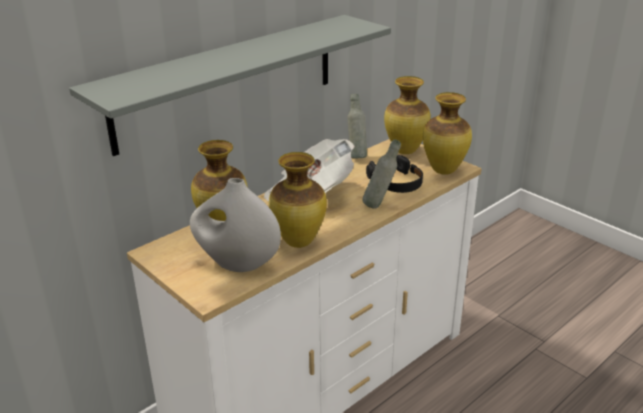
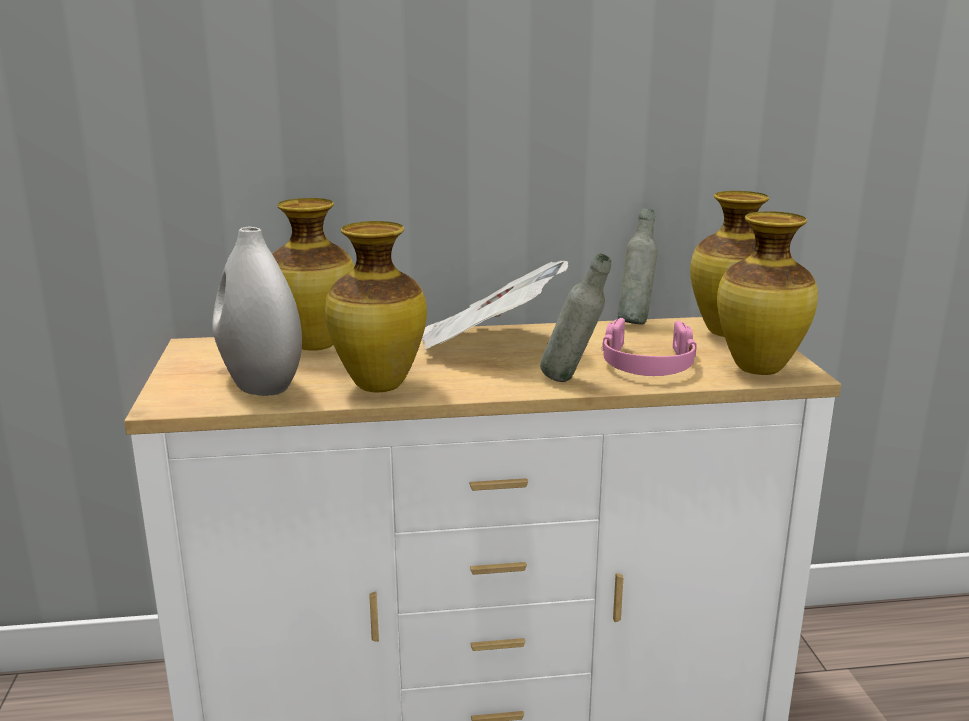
camera: 35 degrees right, 10 degrees down
(228, 81) = (380, 120): grey shelf -> none
(396, 182) = (647, 363): black headphones -> pink headphones

